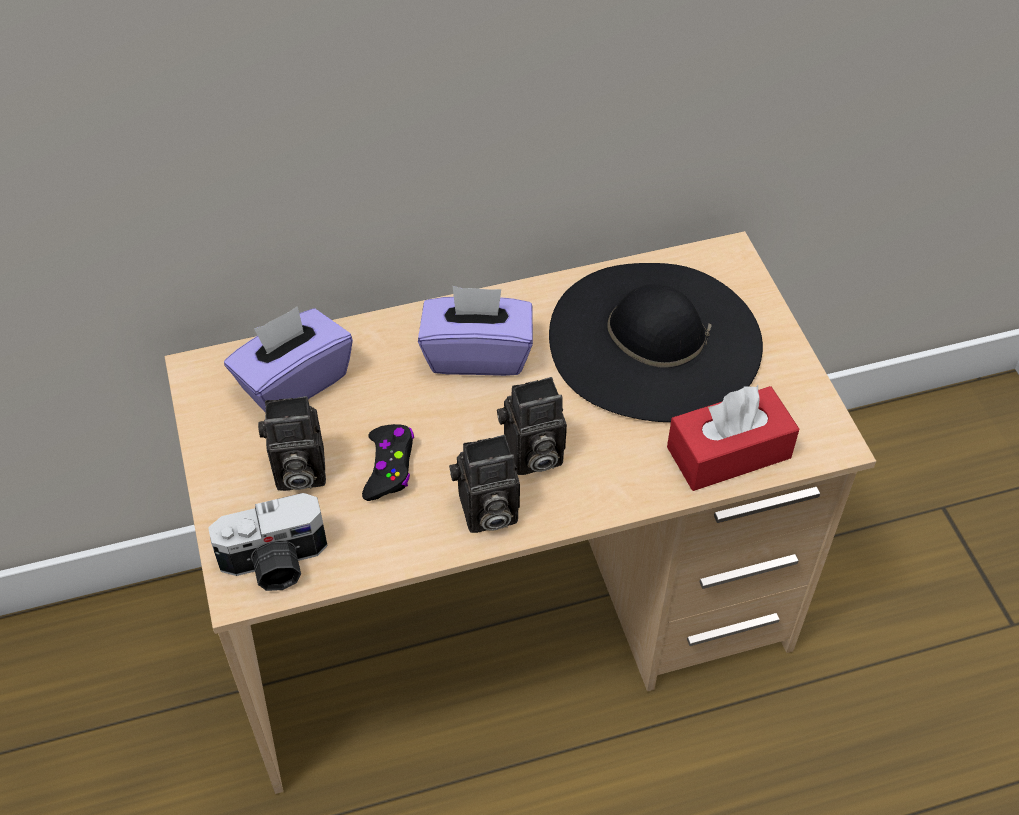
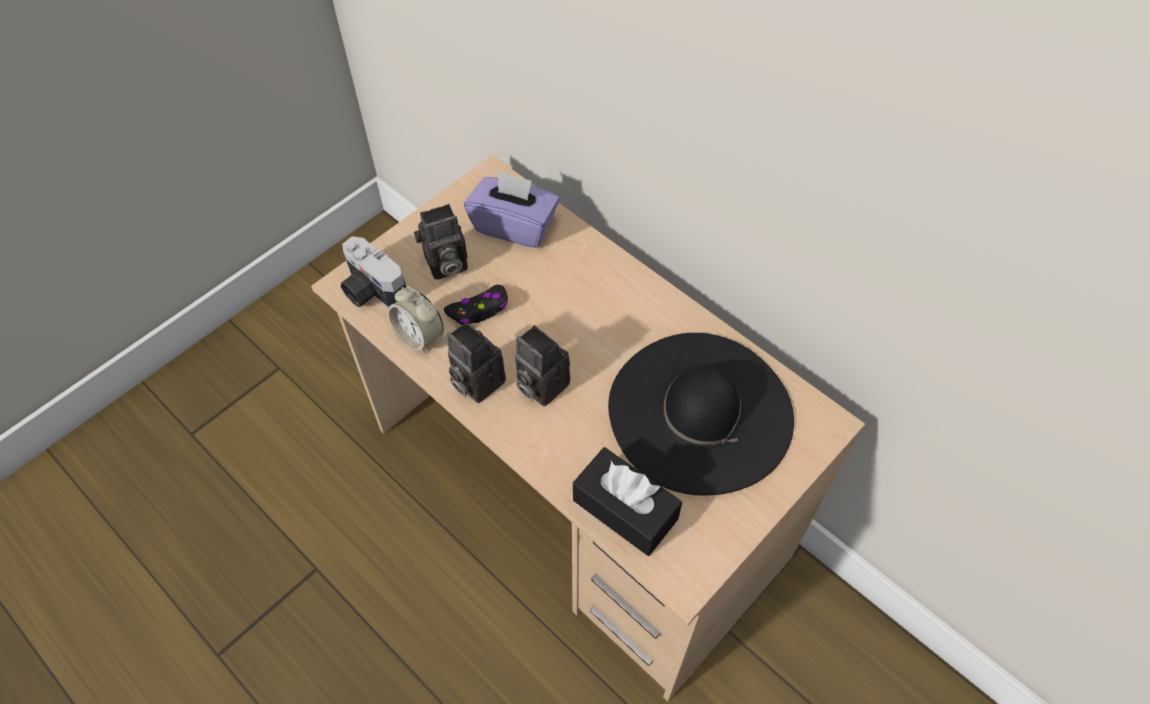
camera: 60 degrees right, 5 degrees up
(297, 473) = (445, 265): camera -> camera turned 75 degrees counterclockwise
(383, 541) = (419, 336): none -> alarm clock
(477, 354) = (607, 310): purple tissue box -> none
(728, 452) = (625, 509): red tissue box -> black tissue box

